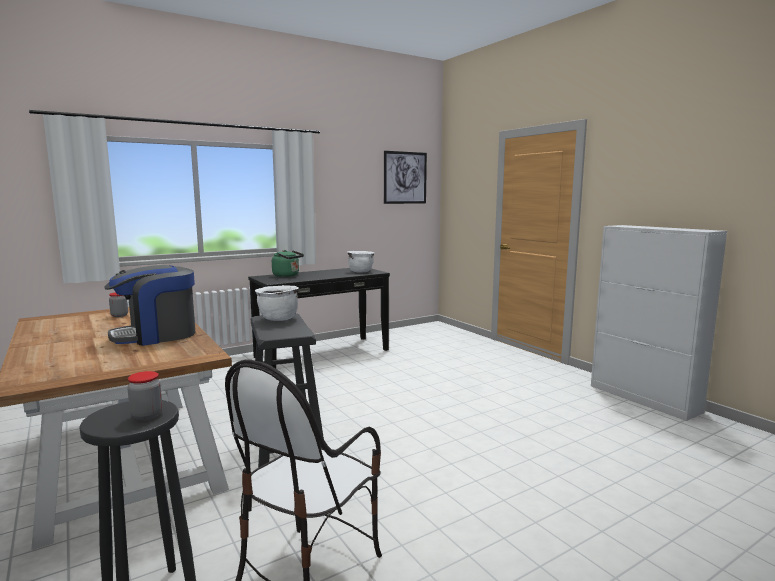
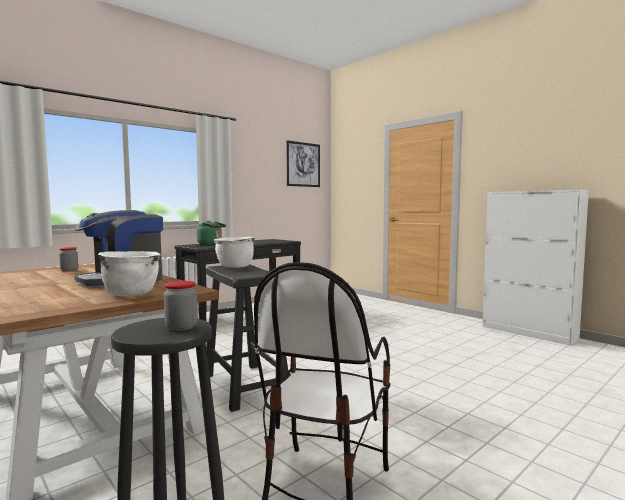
camera: 10 degrees left, 5 degrees down
(361, 271) = (275, 241): white cooking pot -> white cooking pot (131, 294)

